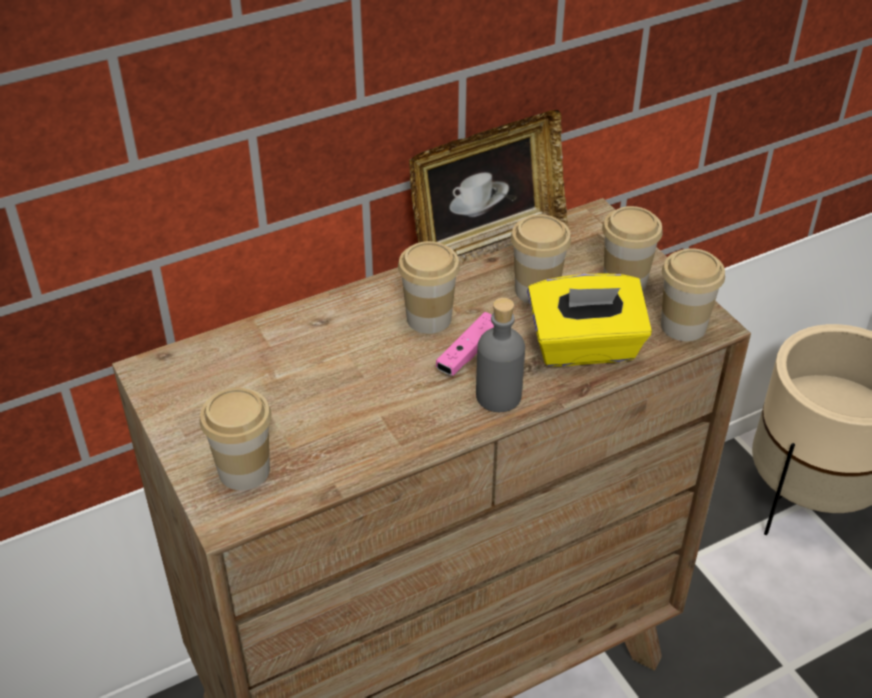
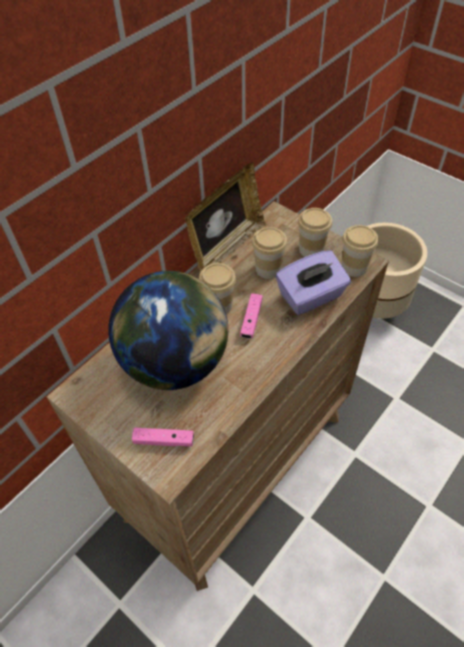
camera: 20 degrees left, 10 degrees up
(244, 470) = (164, 440): cup -> pink game controller
(320, 375) = (176, 362): none -> globe
(498, 396) = (281, 342): grey bottle -> none
(585, 348) = (311, 296): yellow tissue box -> purple tissue box

